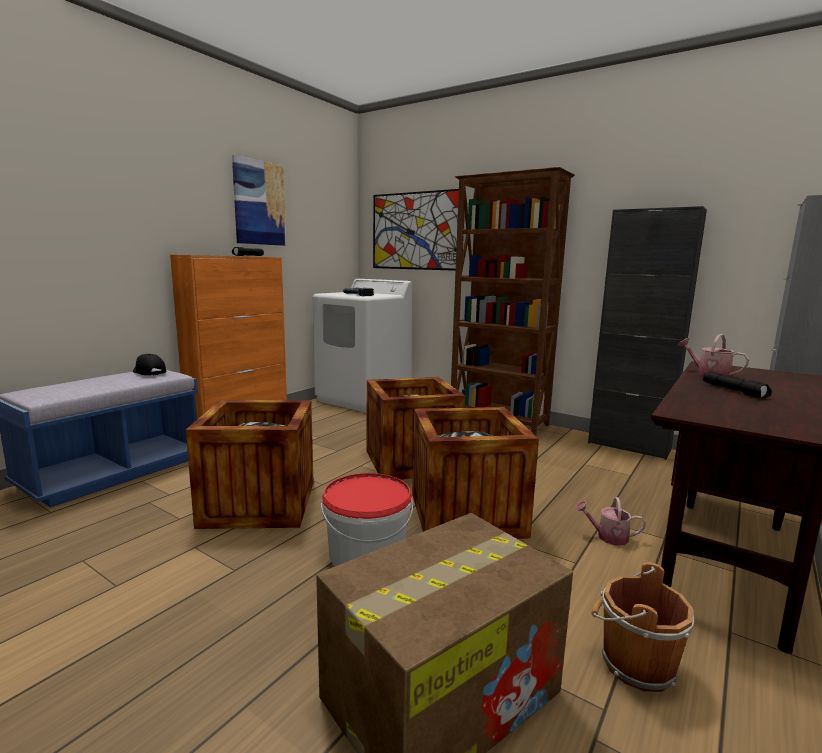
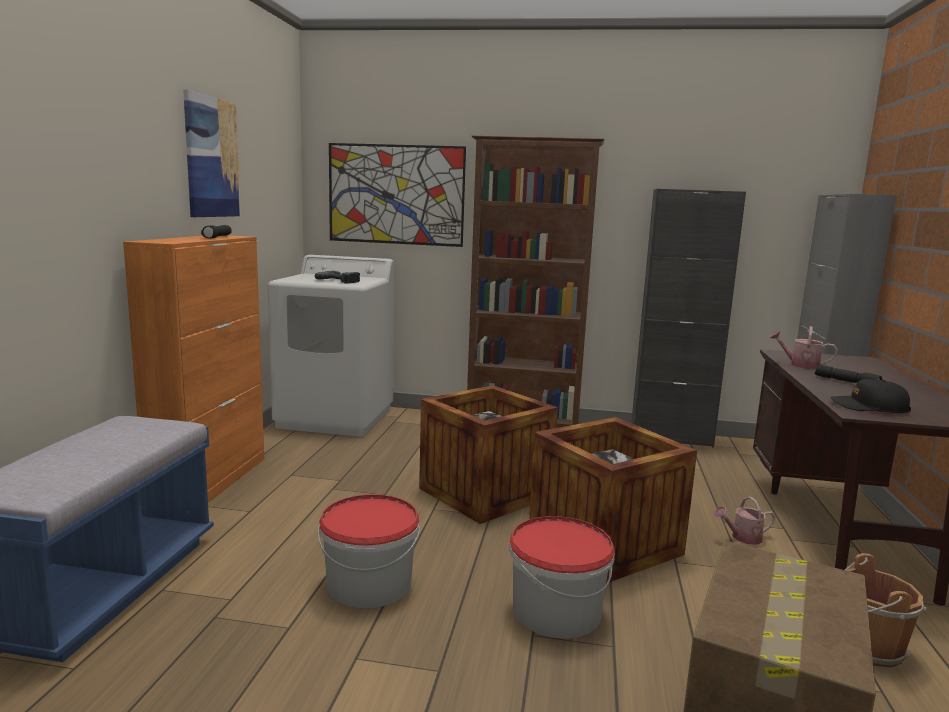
camera: 25 degrees left, 0 degrees up
(149, 372) = (131, 425): black cap -> black cap (869, 407)
(259, 503) = (369, 583): crate -> bucket

